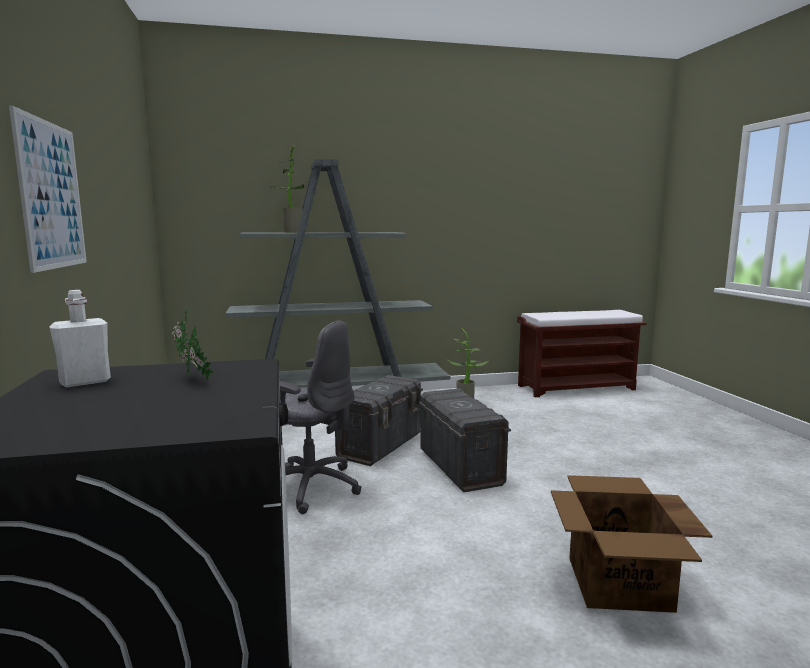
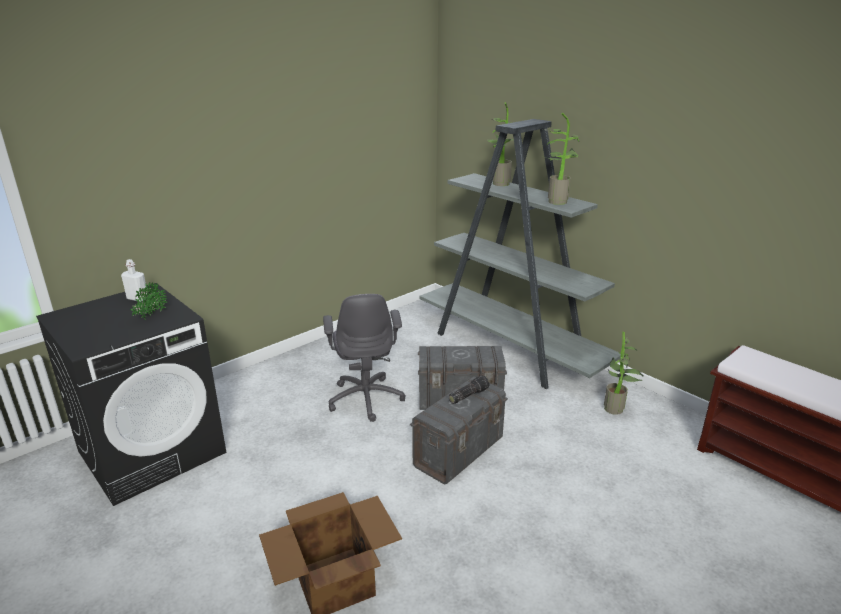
camera: 60 degrees right, 15 degrees up
(51, 195) = (234, 176): picture -> none
(371, 232) = (557, 201): none -> potted plant
(454, 399) = (468, 395): none -> flashlight

